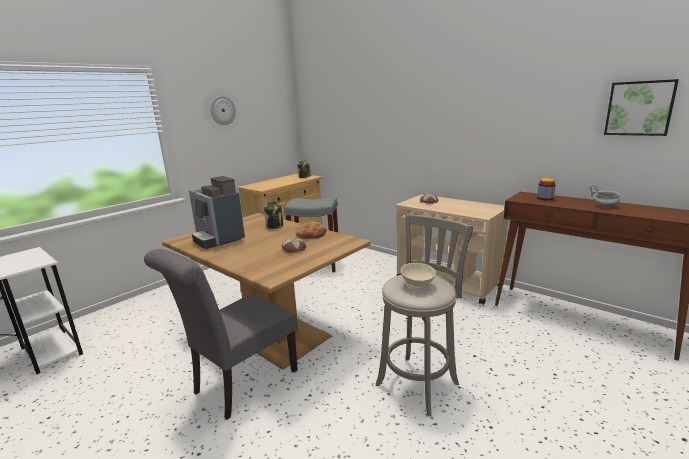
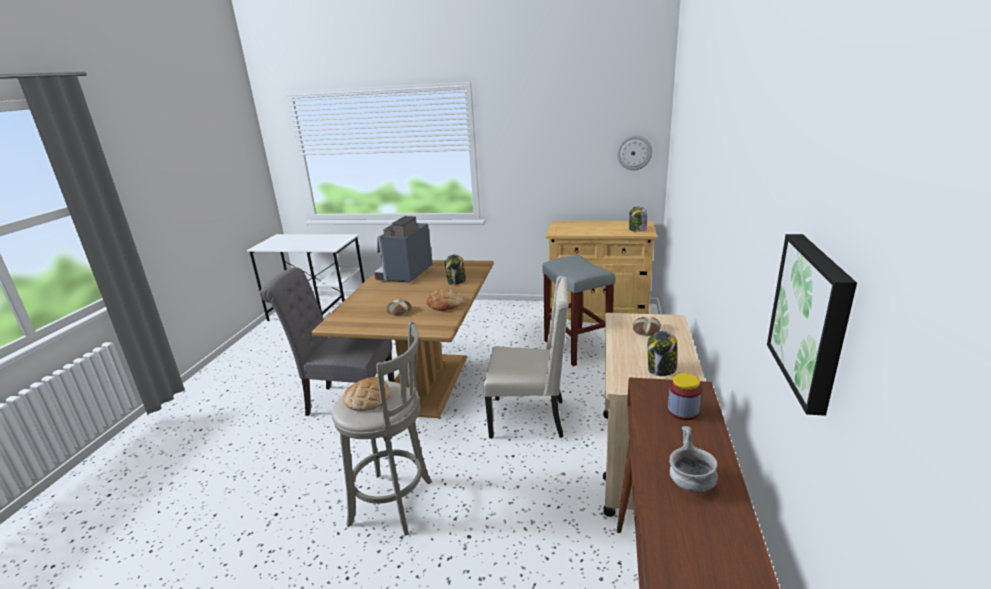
camera: 60 degrees right, 5 degrees up
(222, 110) = (546, 128): wall clock -> wall clock (634, 152)
(373, 301) = (529, 418): none -> beige chair
(417, 285) = (367, 398): beige bowl -> bread
(474, 207) = (661, 369): none -> jar

